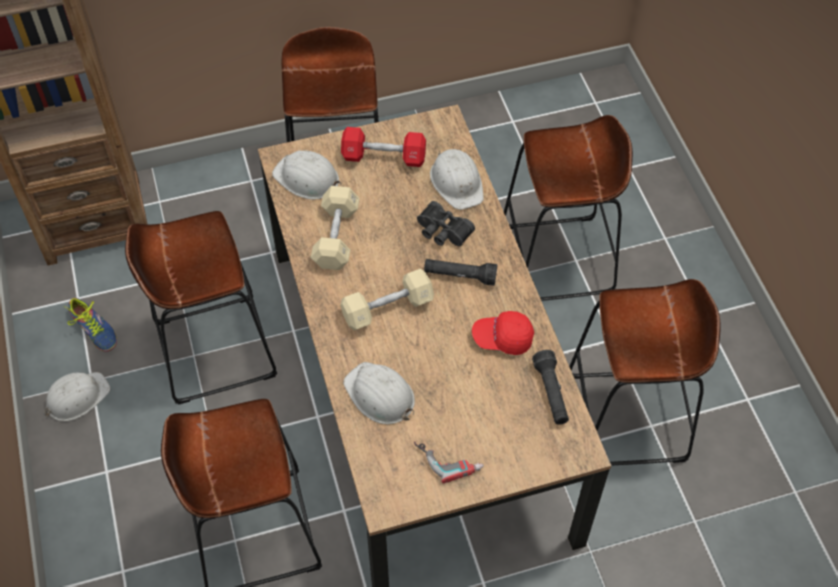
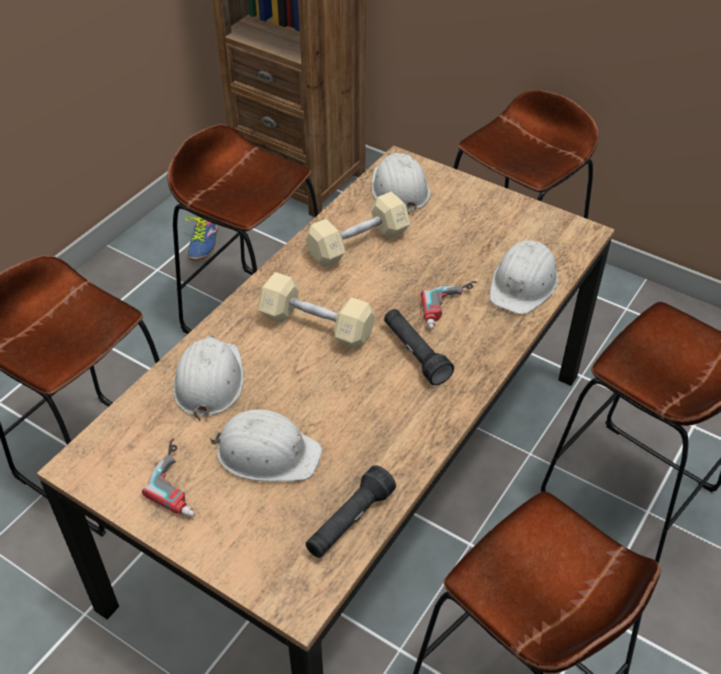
camera: 50 degrees right, 10 degrees down
(77, 397) = (134, 272): white hard hat -> white hard hat (267, 453)
(384, 157) = (486, 219): red dumbbell -> none
(442, 232) = (451, 309): black binoculars -> power drill
(502, 338) = (376, 434): red cap -> none

